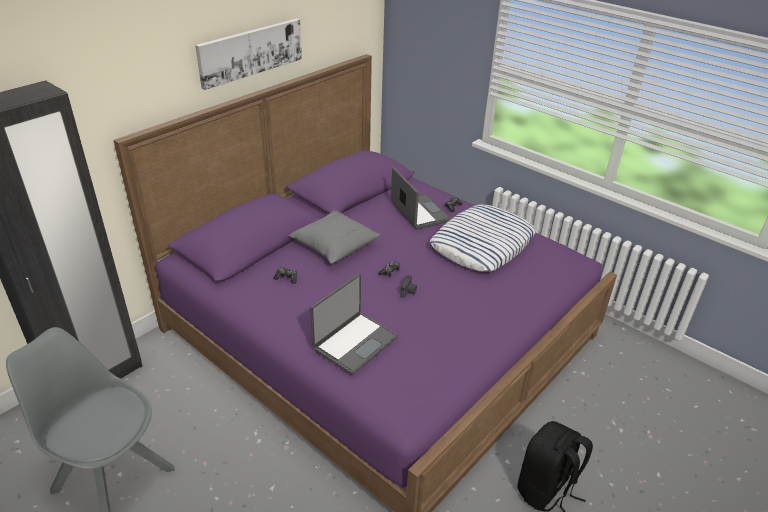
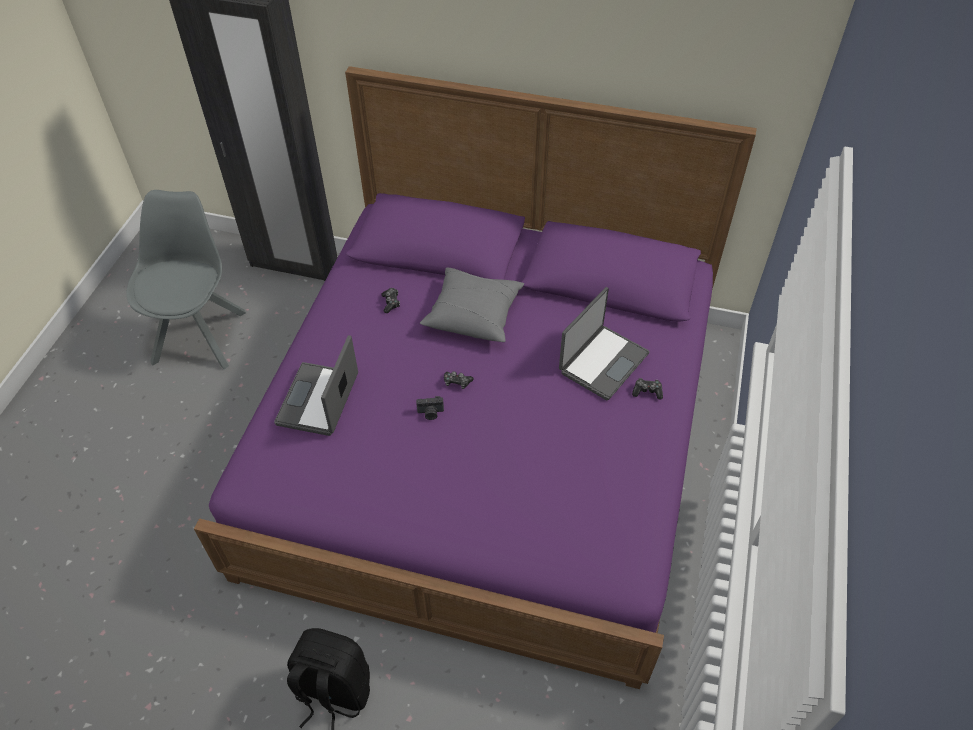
camera: 65 degrees right, 15 degrees up
(250, 51) = (546, 46): picture -> none
(354, 343) = (319, 400): laptop -> laptop turned 90 degrees clockwise
(482, 244) = (580, 452): pillow -> none

